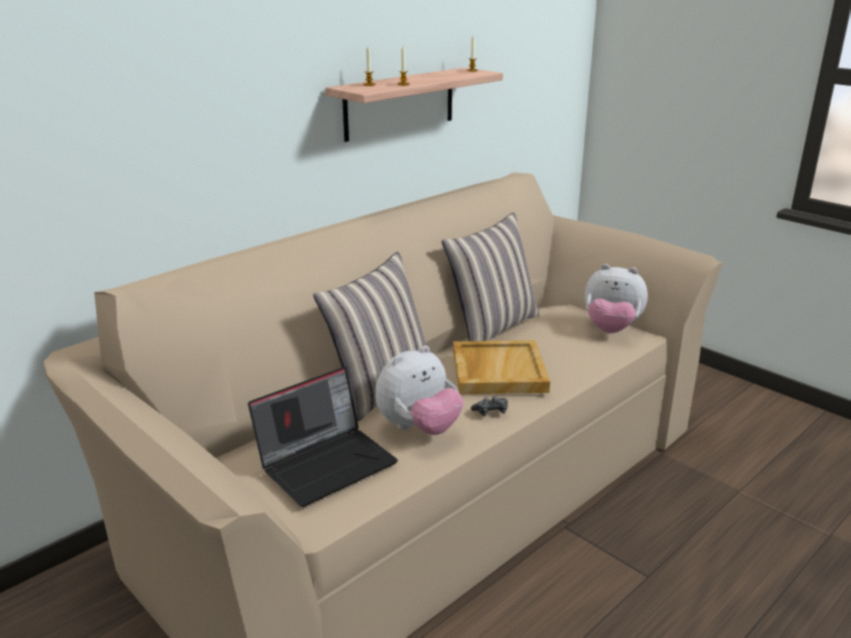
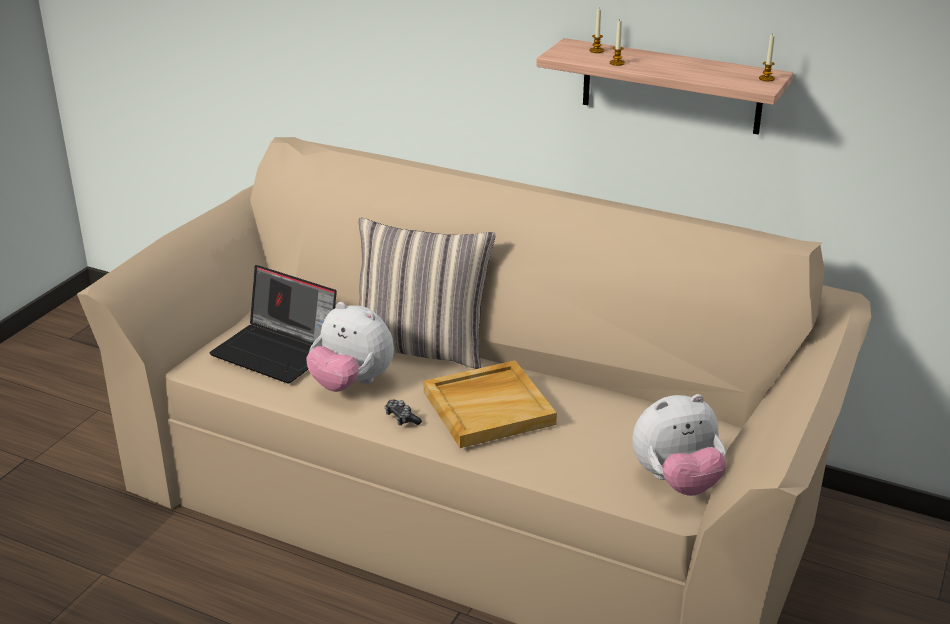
camera: 70 degrees right, 5 degrees up
(492, 327) = (610, 390): pillow -> none
(611, 329) = (676, 481): plush toy -> plush toy turned 105 degrees counterclockwise

